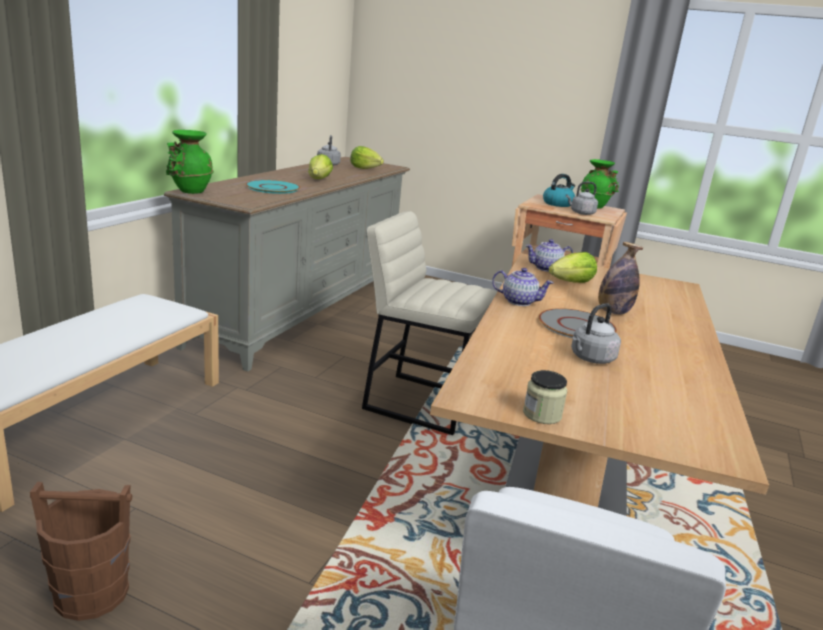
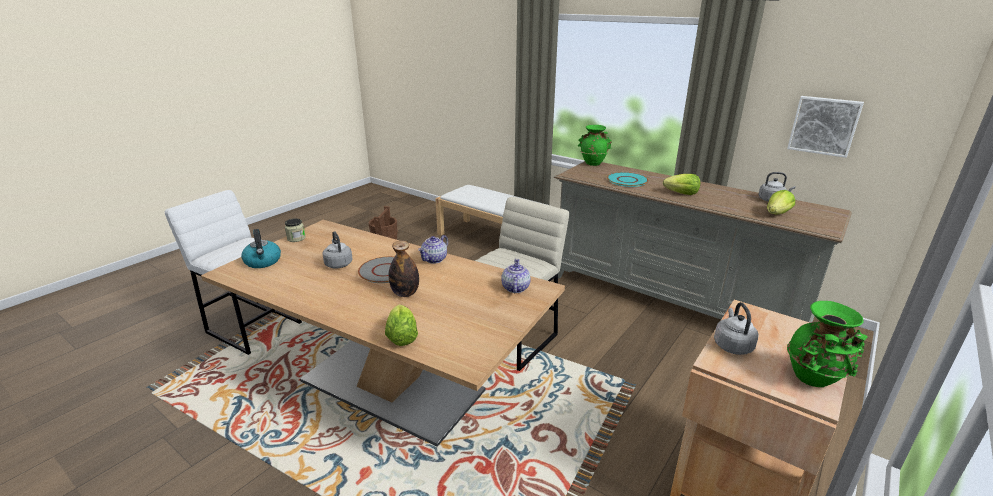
camera: 105 degrees right, 5 degrees up
(305, 88) = (824, 125): none -> picture
(558, 204) = (785, 338): kettle -> kettle (263, 262)
(572, 283) = (475, 292): lettuce -> lettuce (402, 337)

